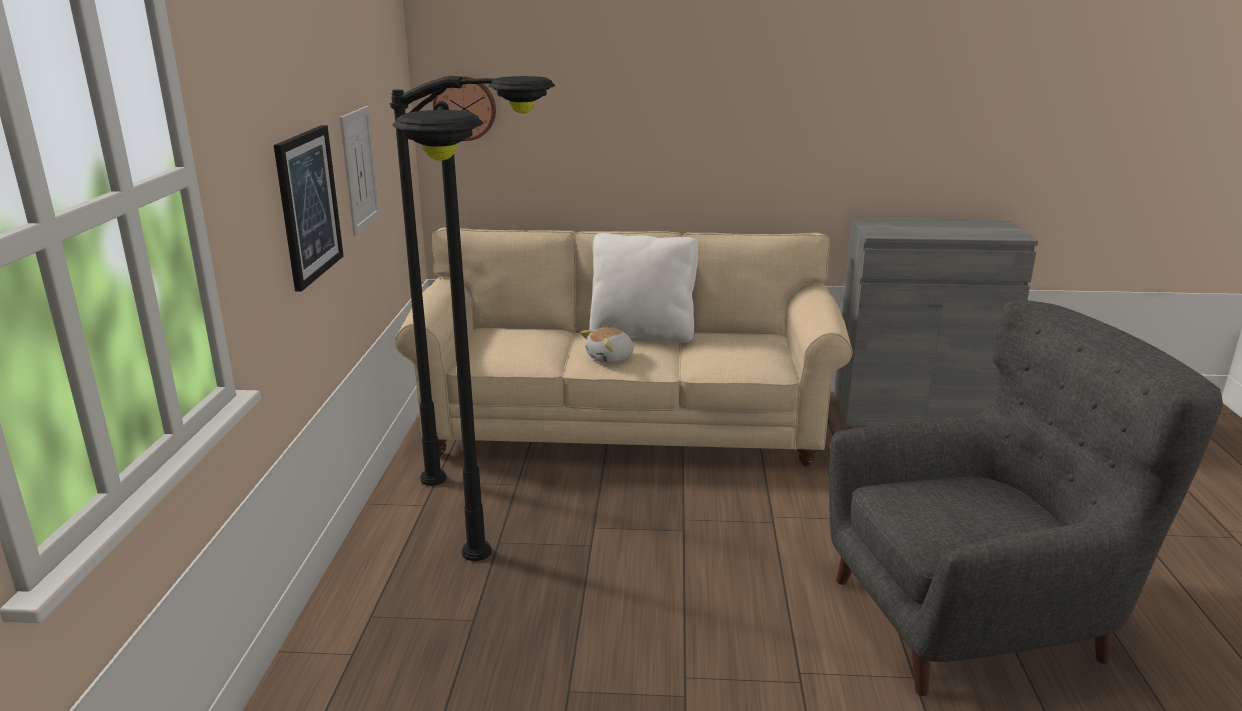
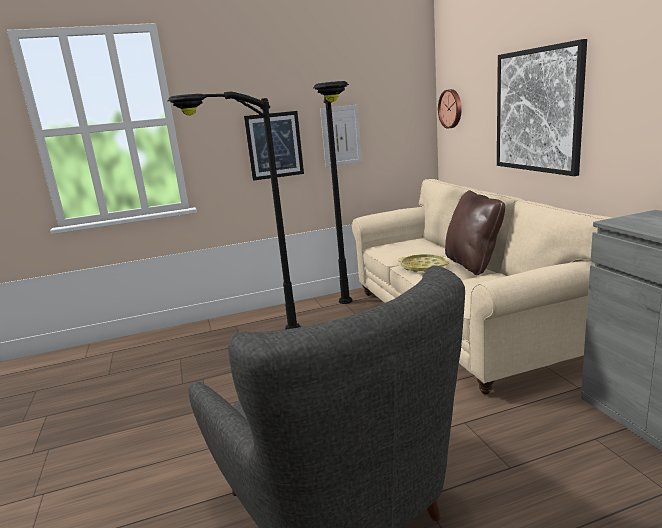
camera: 70 degrees right, 5 degrees down
(610, 358) = (423, 267): plush toy -> yellow tray
(642, 334) = (472, 264): white pillow -> brown pillow
(674, 116) = (538, 110): none -> picture

